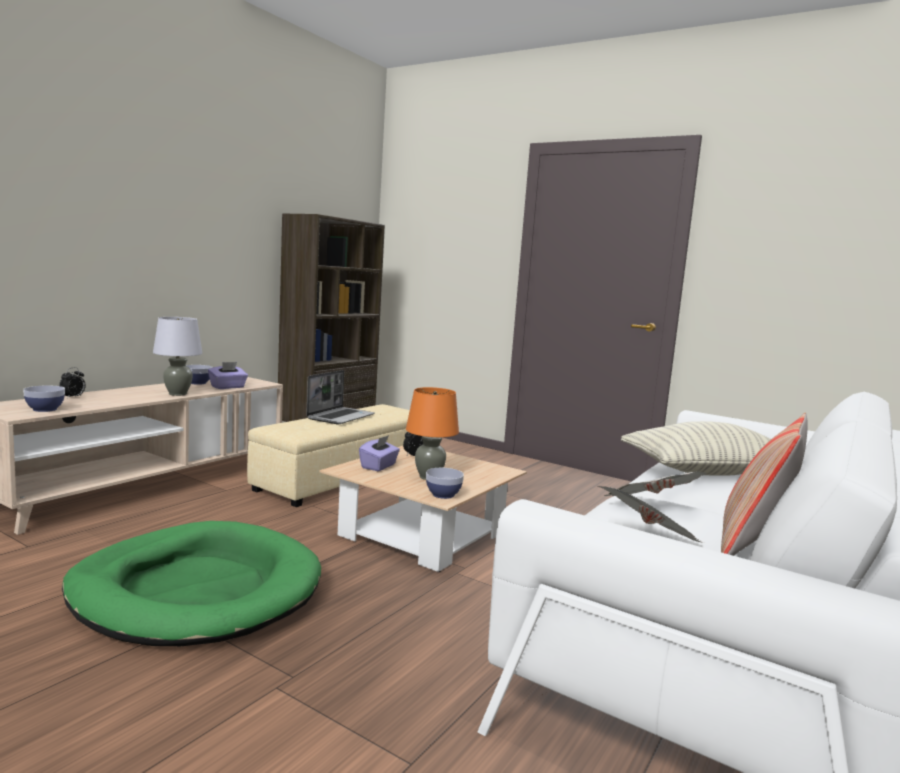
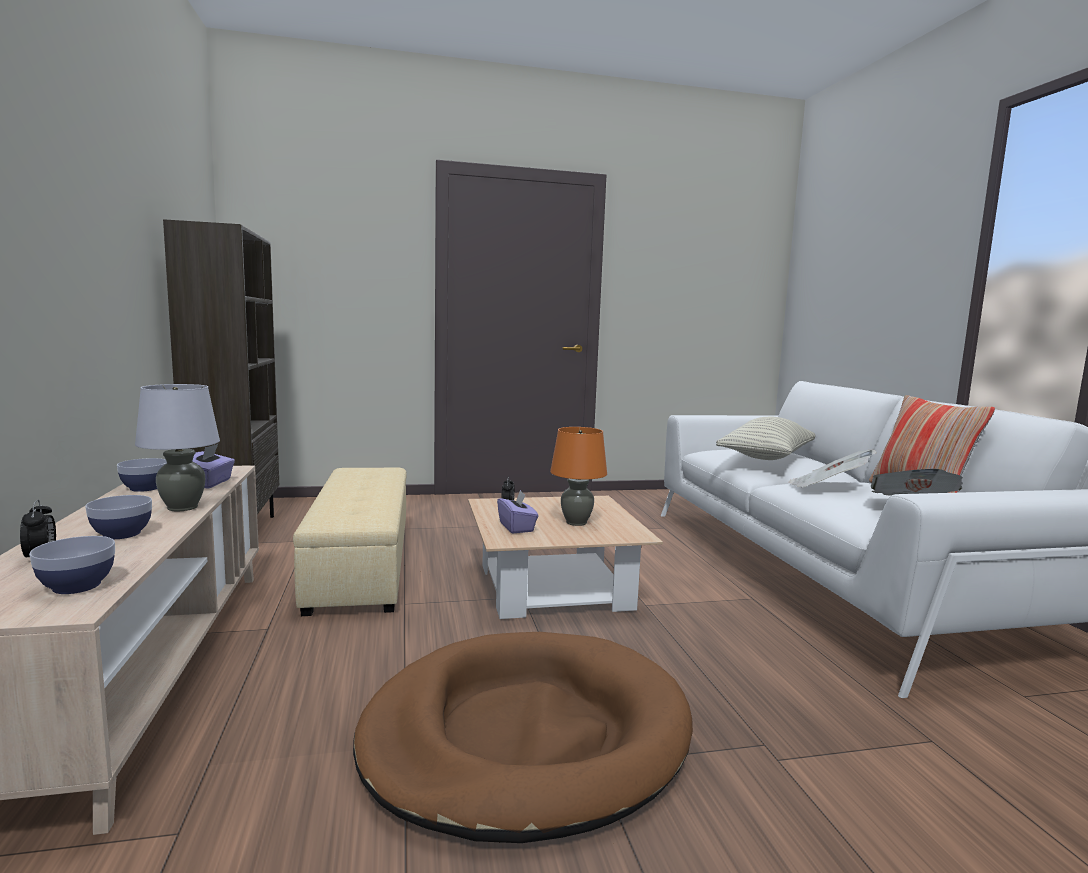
camera: 45 degrees left, 0 degrees up
(197, 591) = (525, 736): green dog bed -> brown dog bed
(341, 417) = (354, 490): laptop -> none
(443, 495) = (628, 532): bowl -> bowl (121, 534)

